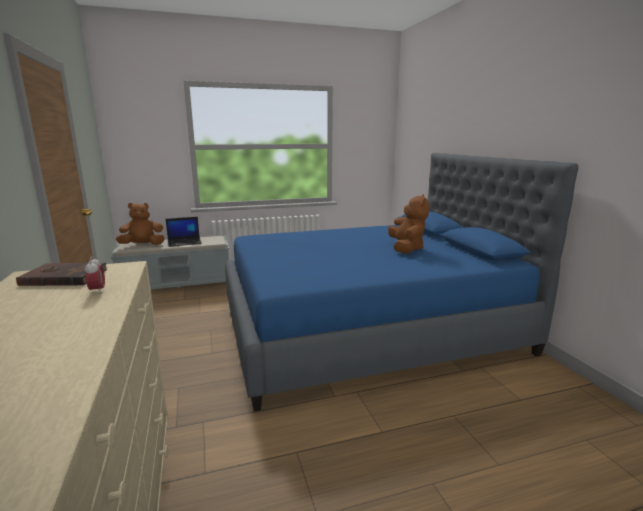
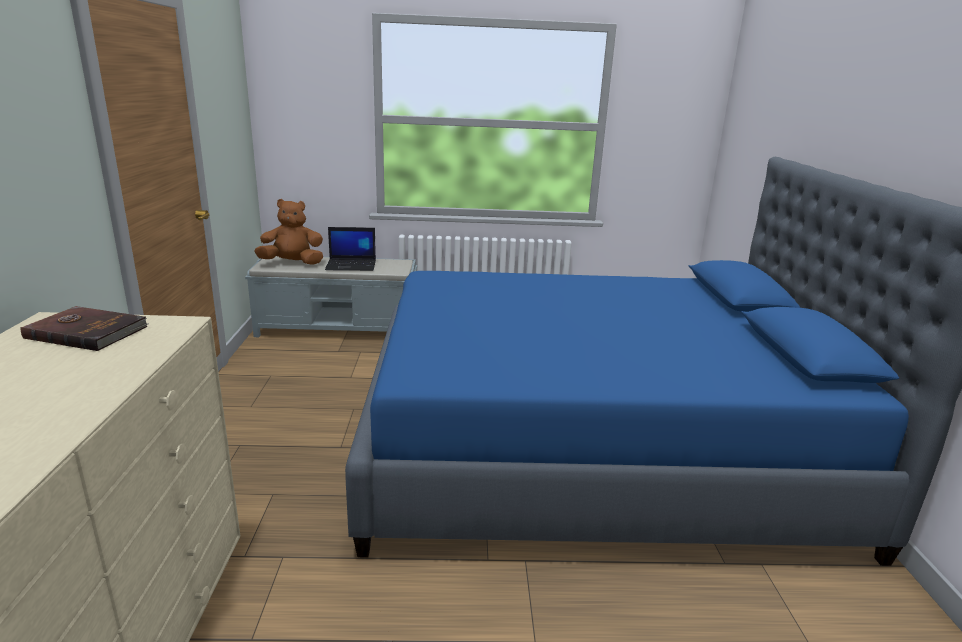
camera: 15 degrees right, 5 degrees up
(97, 291) = (105, 365): alarm clock -> none
(406, 249) = (669, 332): brown plush toy -> none

